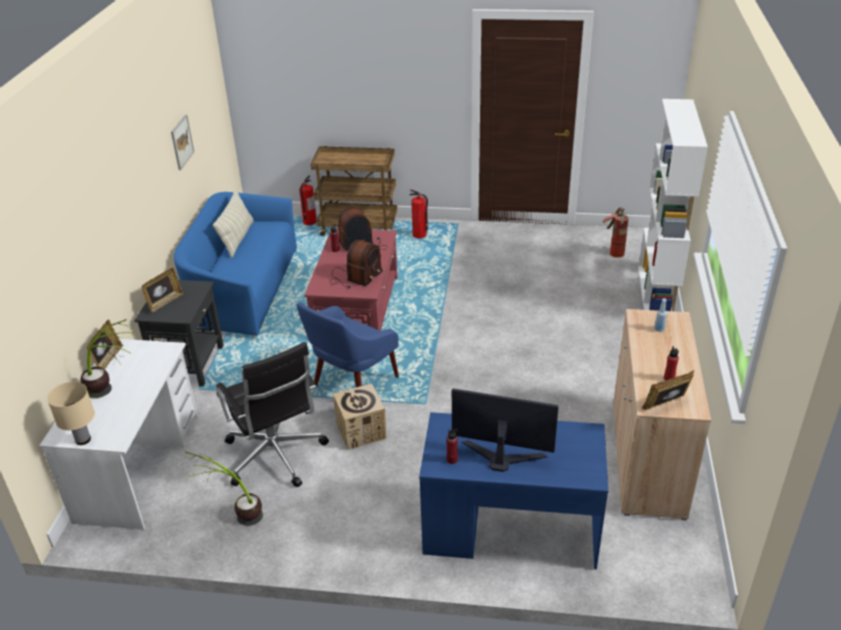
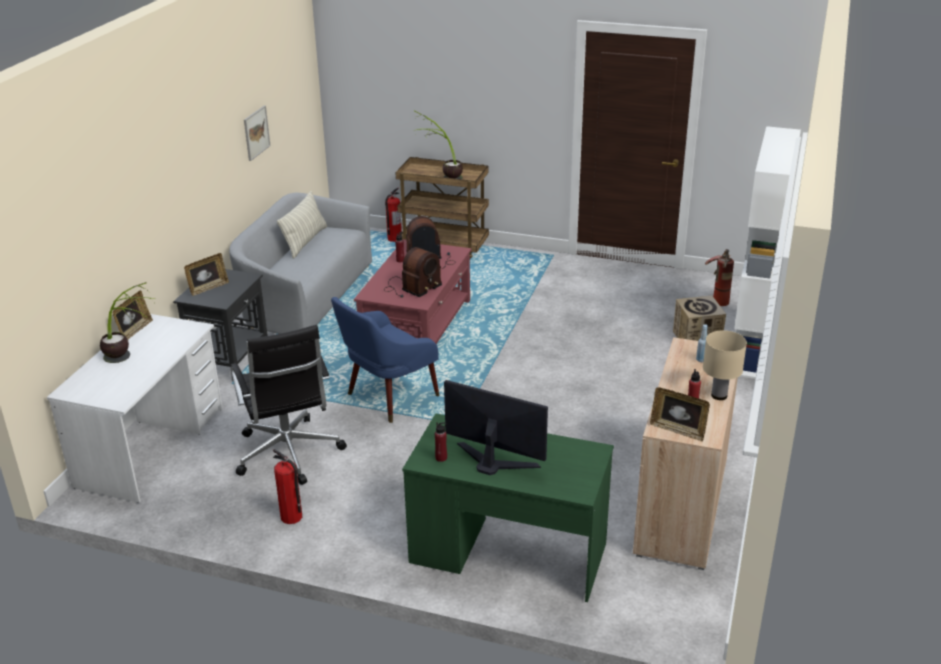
camera: 10 degrees right, 5 degrees down
(83, 440) = (88, 397): beige table lamp -> beige table lamp (719, 396)
(234, 515) = (231, 501): potted plant -> potted plant (441, 176)
(243, 290) = (305, 297): blue sofa -> grey sofa
(361, 431) = (383, 442): cardboard box -> cardboard box (697, 339)
(420, 235) = (507, 263): fire extinguisher -> fire extinguisher (292, 517)
(510, 530) = (508, 553): blue desk -> green desk
(666, 405) = (678, 430): picture frame -> picture frame turned 135 degrees counterclockwise

